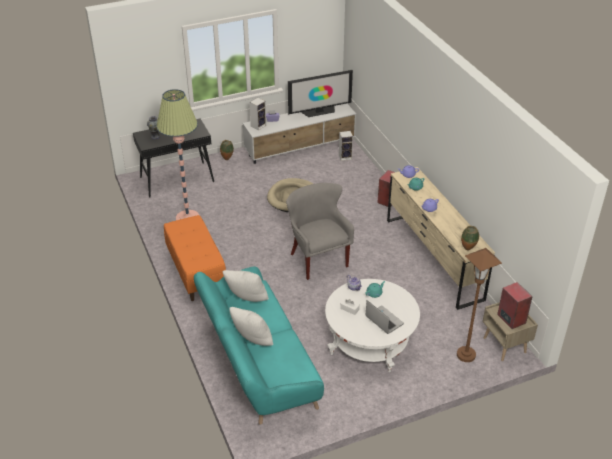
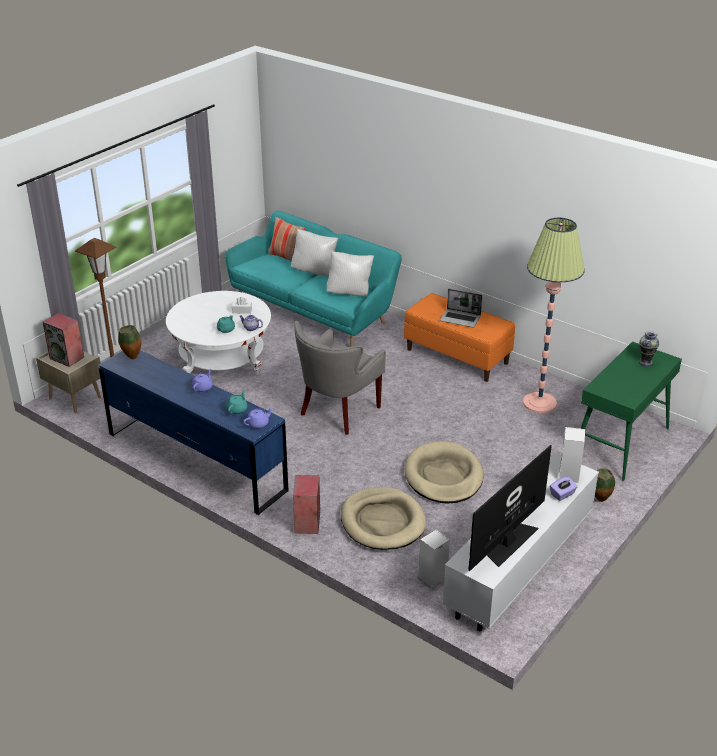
camera: 150 degrees right, 5 degrees down
(177, 179) = (620, 444): black console table -> green console table
(261, 372) = (286, 257): none -> pillow
(318, 259) = (338, 412): grey armchair -> grey armchair turned 90 degrees clockwise
(347, 187) = (382, 522): none -> beige dog bed
(383, 320) = (202, 312): laptop -> laptop (461, 319)
(433, 258) = (196, 461): beige dresser -> blue dresser

